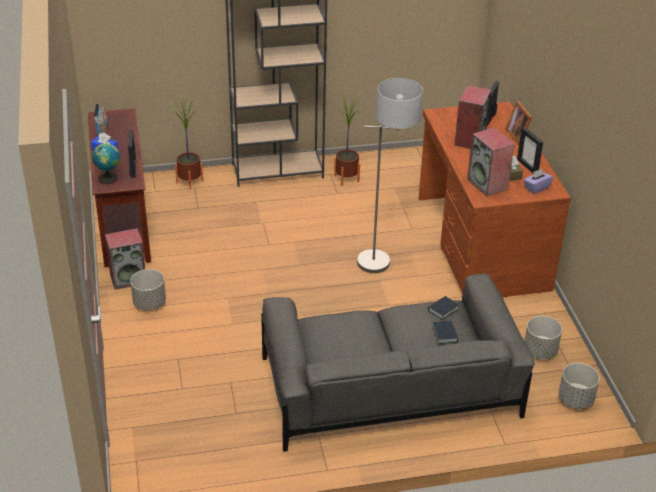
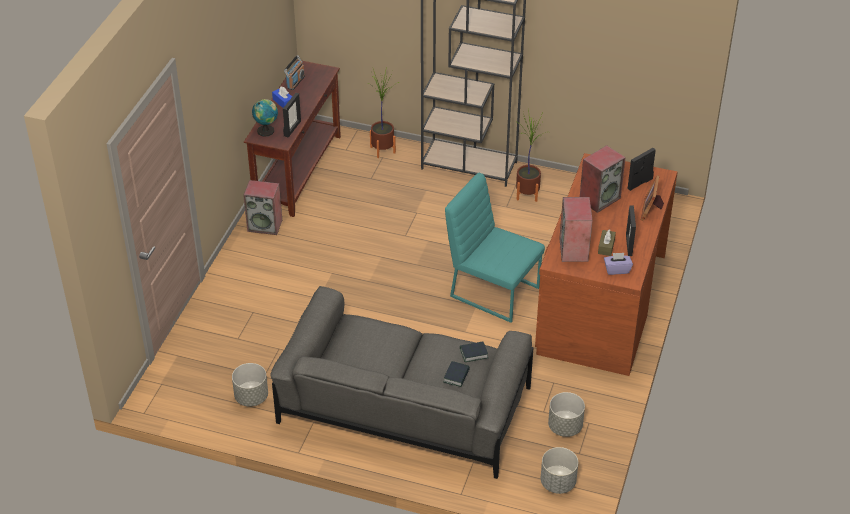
camera: 30 degrees right, 5 degrees up
(149, 303) = (265, 254): grey planter -> grey planter (251, 397)
(383, 263) = (492, 290): grey floor lamp -> turquoise chair

